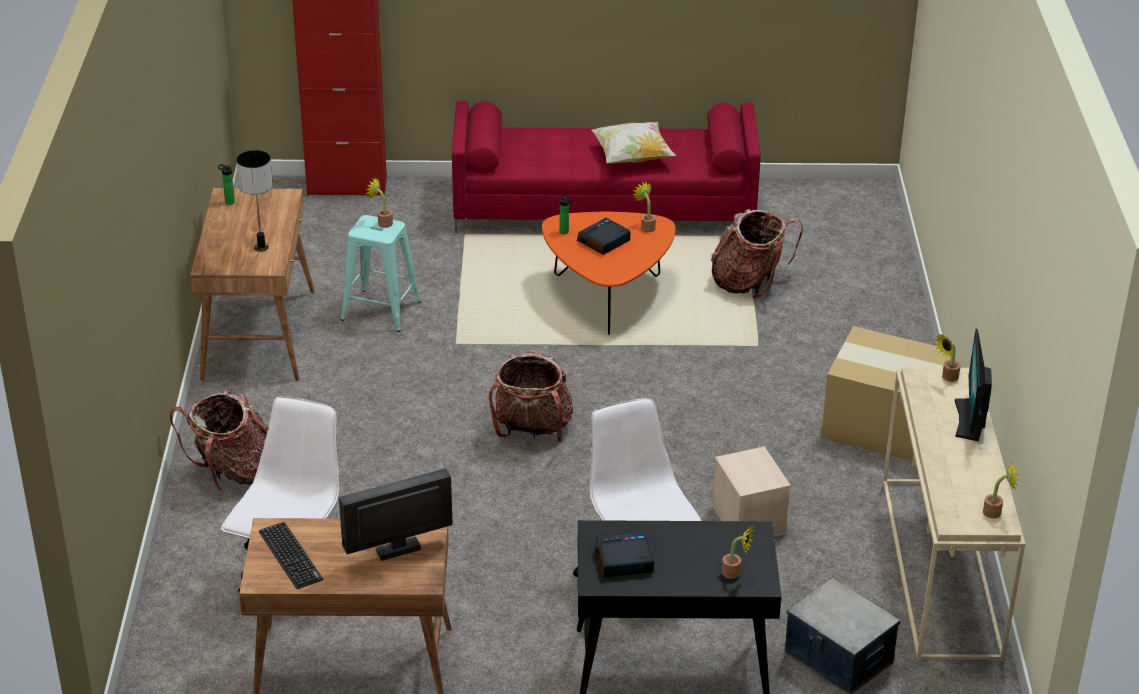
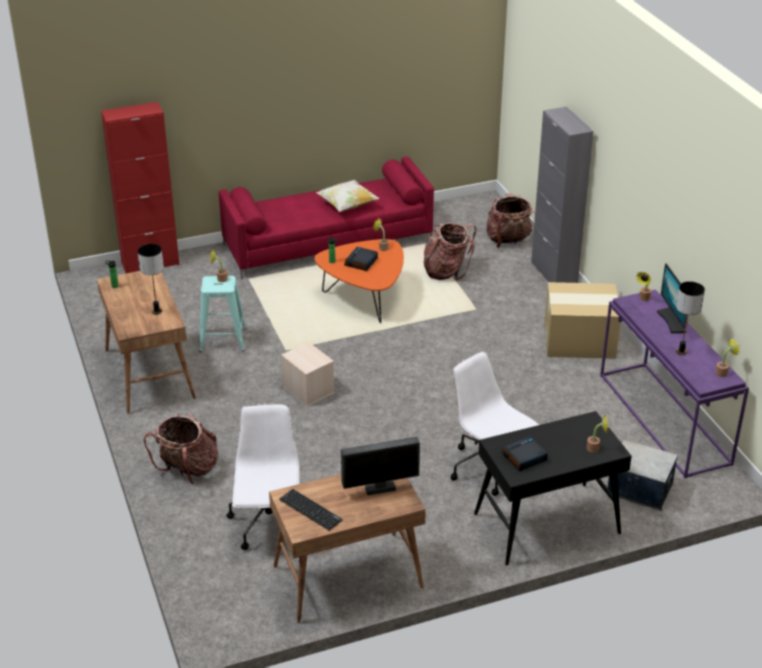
camera: 20 degrees left, 0 degrees up
(399, 552) = (380, 489): monitor -> monitor turned 150 degrees counterclockwise
(532, 429) = (368, 393): backpack -> backpack (509, 241)
(747, 519) = (534, 418): beige storage box -> beige storage box (307, 390)
(906, 320) = (554, 274): none -> grey cabinet
(942, 568) = (665, 419): beige console table -> purple console table
(951, 467) = (681, 352): none -> table lamp

